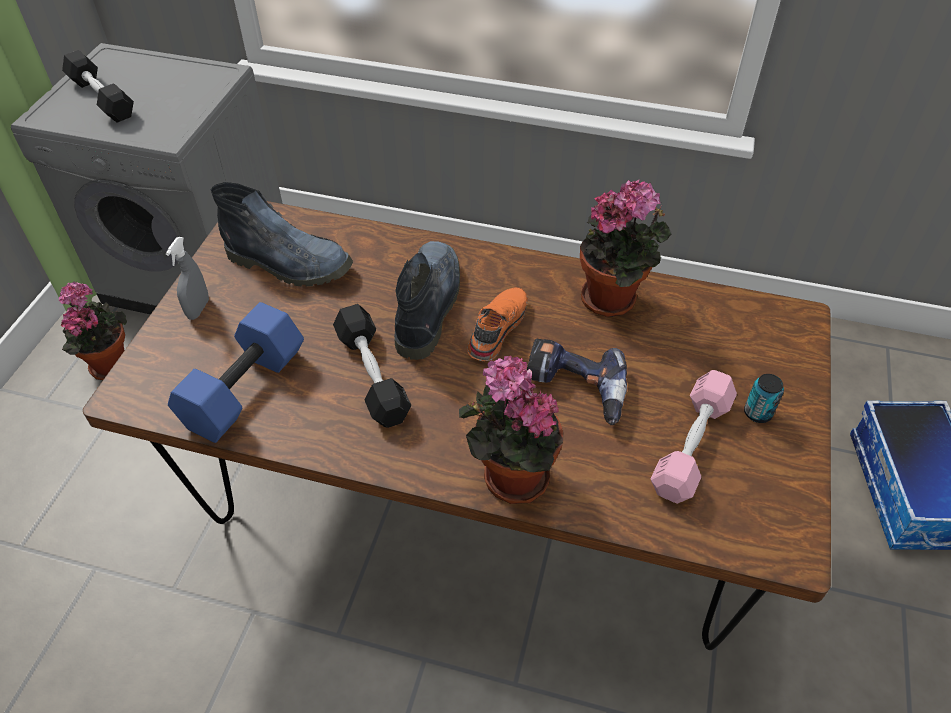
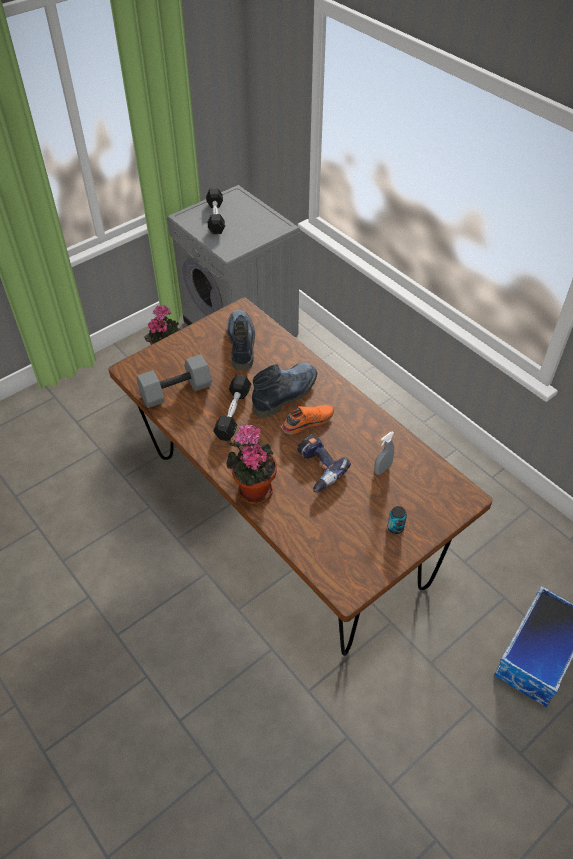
camera: 35 degrees right, 0 degrees up
(198, 309) = (185, 345): grey spray bottle -> grey spray bottle (382, 469)
(245, 391) = (175, 392): blue dumbbell -> grey dumbbell
(291, 264) = (241, 343): boot -> boot turned 150 degrees counterclockwise
(613, 299) = (379, 437): potted plant -> none
(691, 445) = (347, 523): pink dumbbell -> none

